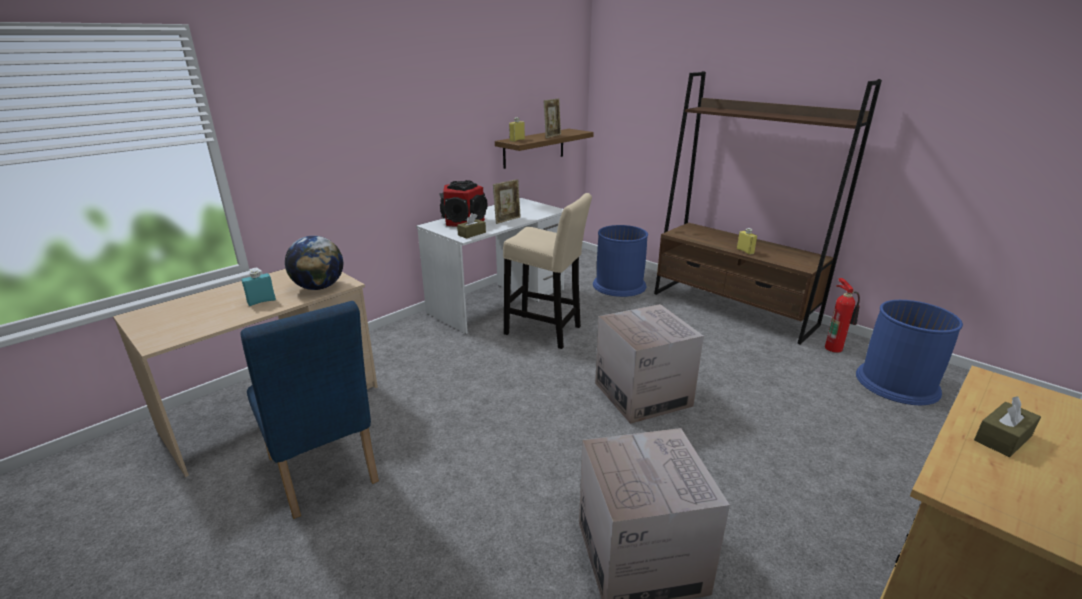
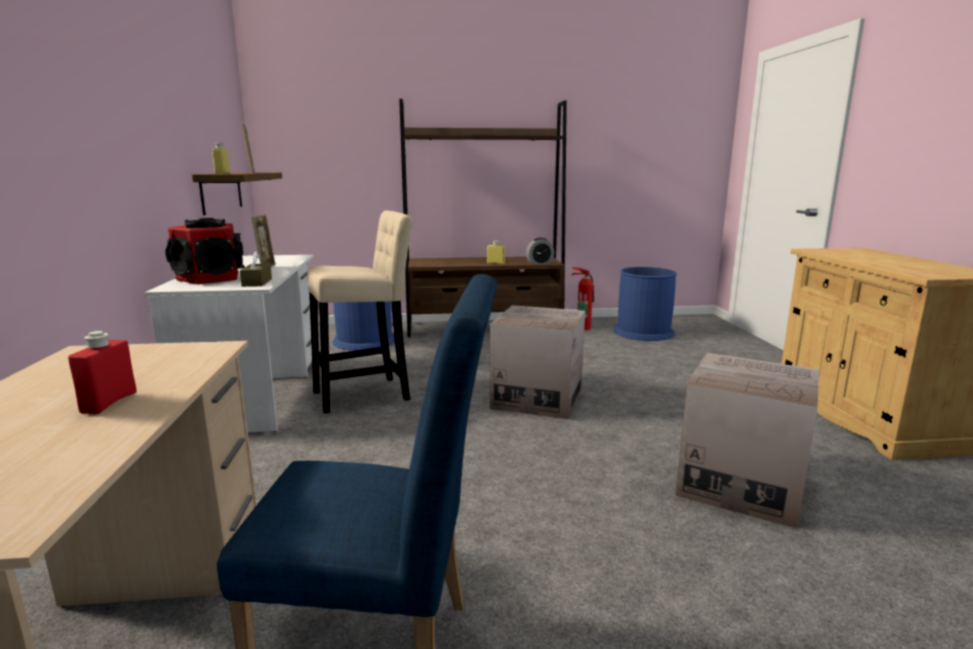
camera: 50 degrees left, 10 degrees down
(261, 301) = (109, 402): turquoise bottle -> red bottle
(319, 287) = (179, 361): globe -> none
(790, 263) = (539, 263): none -> alarm clock
(1002, 438) = (878, 261): brown tissue box -> none

